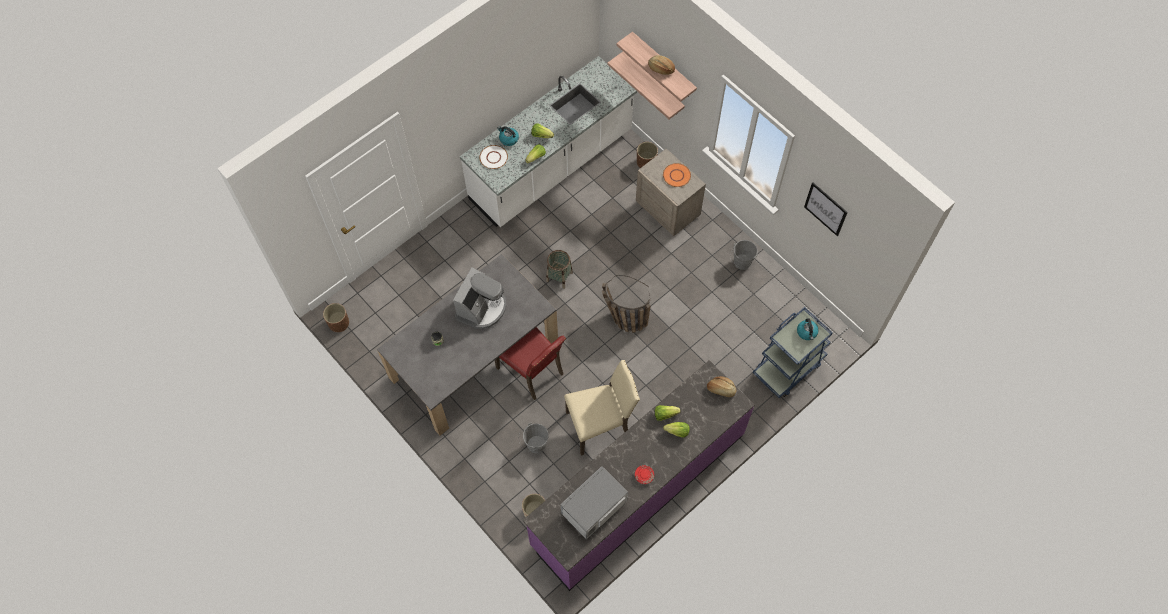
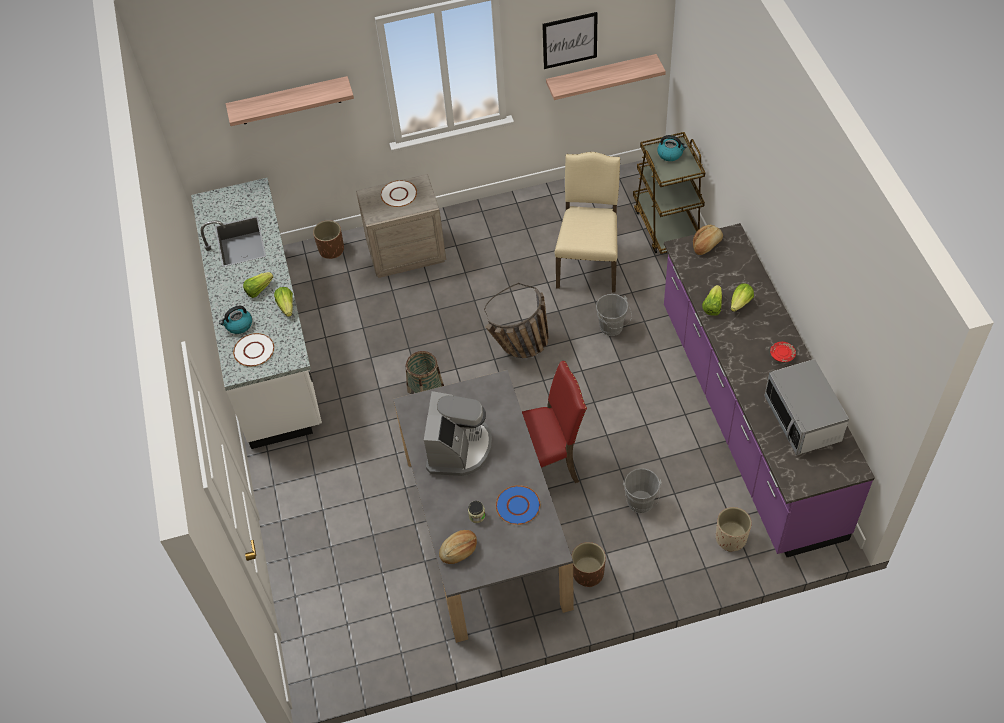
camera: 60 degrees left, 10 degrees down
(339, 323) = (335, 677): brown planter -> brown planter (588, 573)
(455, 361) = (518, 506): none -> blue plate
(482, 308) = (458, 448): coffee machine -> coffee machine turned 45 degrees clockwise
(600, 424) = (647, 425): beige chair -> beige chair (588, 264)
(653, 85) = (284, 145): shelf -> shelf (601, 77)
(661, 68) = (298, 96): bread -> bread (459, 550)
(676, 175) = (398, 194): orange plate -> white plate
(741, 263) = (518, 216): grey bucket -> grey bucket (612, 329)
(788, 367) = (667, 225): blue cart -> brown cart

